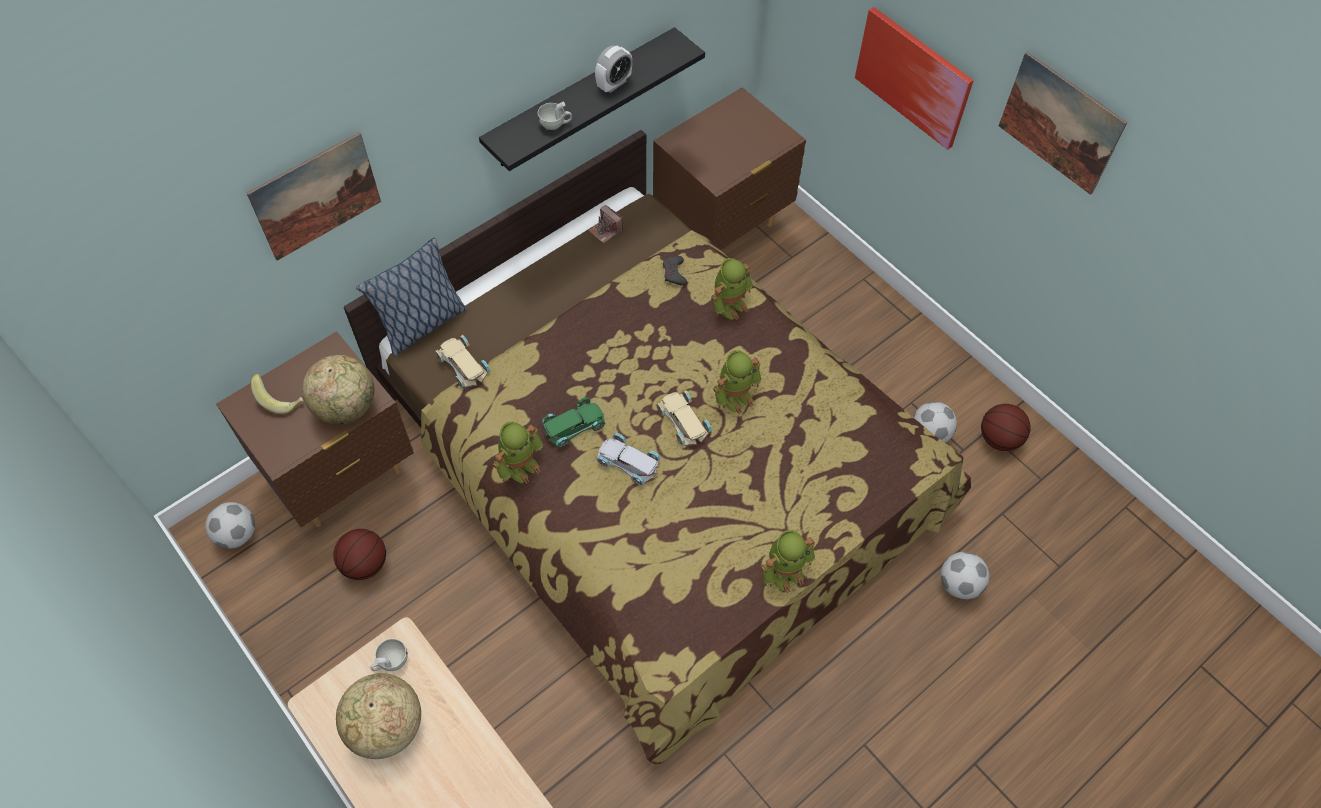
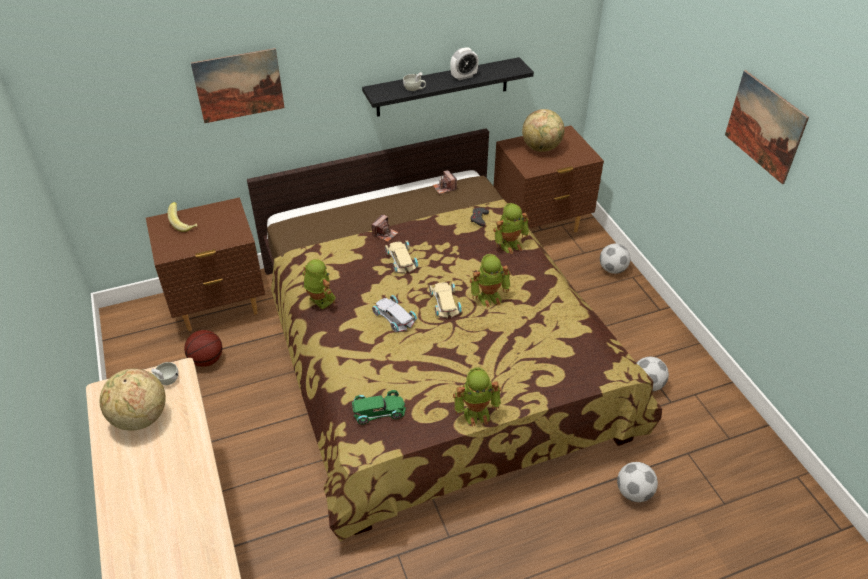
camera: 20 degrees right, 15 degrees down
(237, 535) = (137, 322): football -> football (612, 269)
(346, 407) = (222, 237): globe -> globe (541, 148)
(422, 325) = (298, 212): pillow -> none
(463, 363) = (312, 237): beige toy car -> beige toy car (401, 259)
(520, 465) = (319, 301): toy robot -> toy robot turned 105 degrees counterclockwise
(560, 332) = (385, 234): none -> camera
(575, 425) = (368, 287): green toy car -> green toy car (379, 411)
(913, 77) = (675, 105): picture -> none
(999, 439) = (703, 402): basketball -> none

